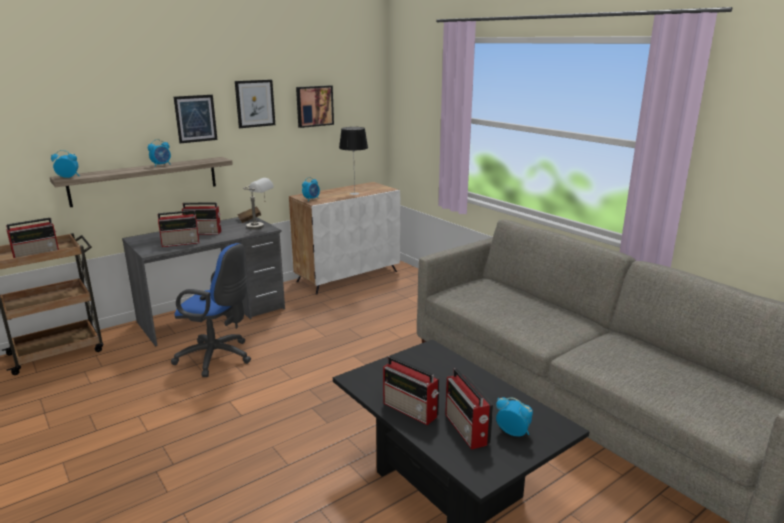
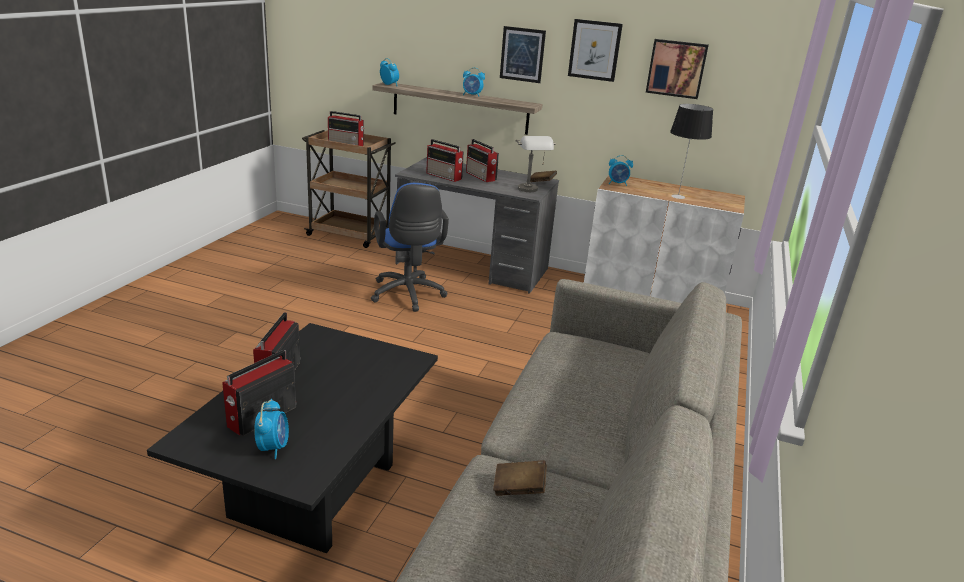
camera: 55 degrees right, 5 degrees up
(604, 353) = (518, 488): none -> brown book

